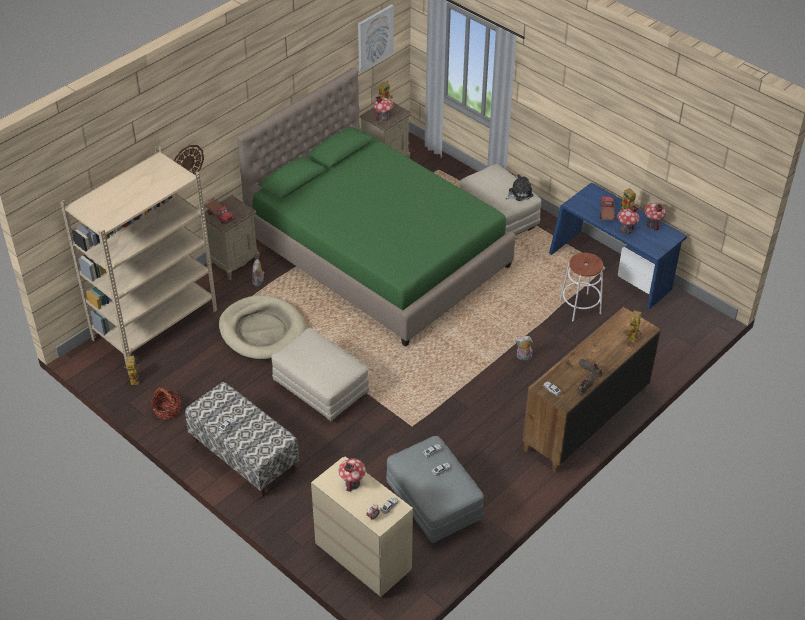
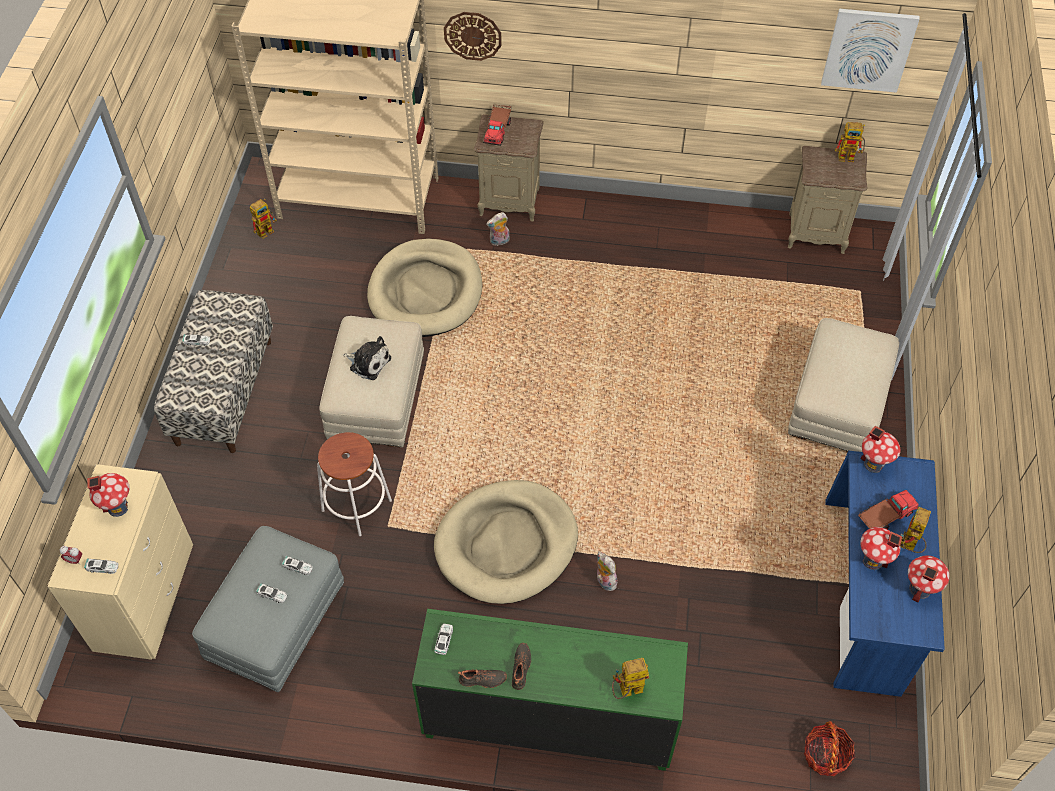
camera: 55 degrees right, 10 degrees up
(167, 410) = (243, 285): basket -> basket (825, 755)
(377, 252) = (650, 319): green bed -> none
(383, 118) = (822, 169): toy house -> toy house (874, 464)
(468, 383) = (506, 544): none -> beige dog bed
(519, 193) = (858, 394): plush toy -> plush toy (368, 362)
(580, 307) = (758, 596): white stool -> white stool (356, 505)
(586, 420) = (548, 723): brown dresser -> green dresser

